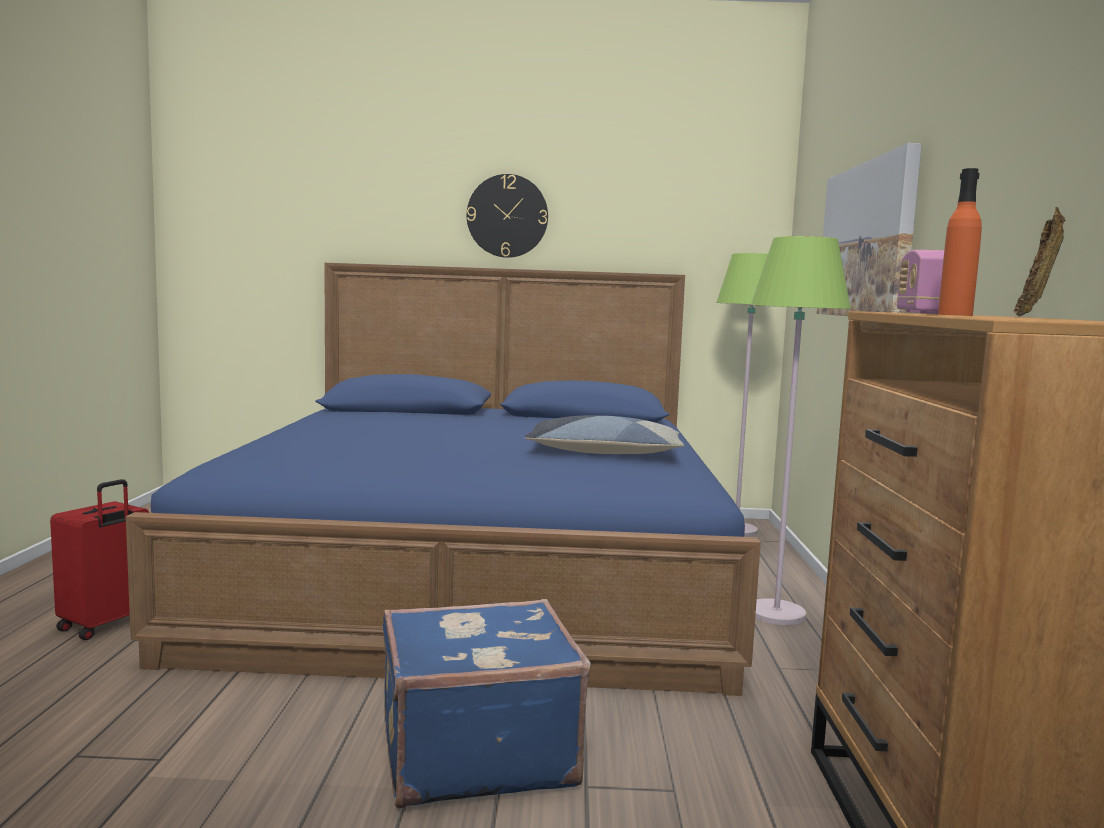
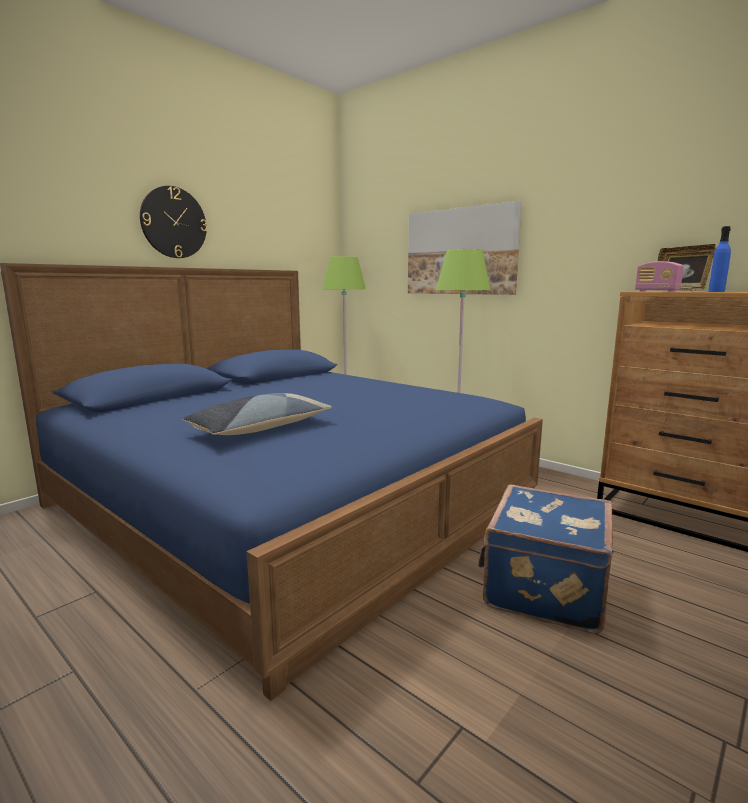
camera: 50 degrees left, 5 degrees up
(105, 625) = (128, 703): red suitcase -> none
(604, 453) = (396, 393): pillow -> pillow (260, 428)
(955, 315) = (716, 291): orange bottle -> blue bottle

